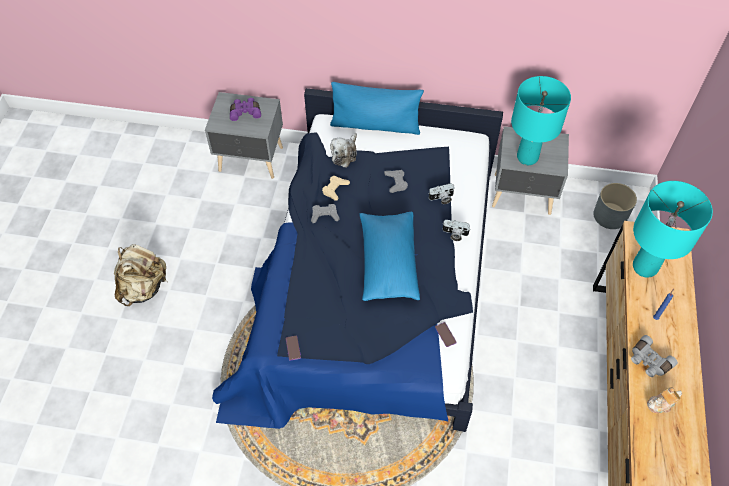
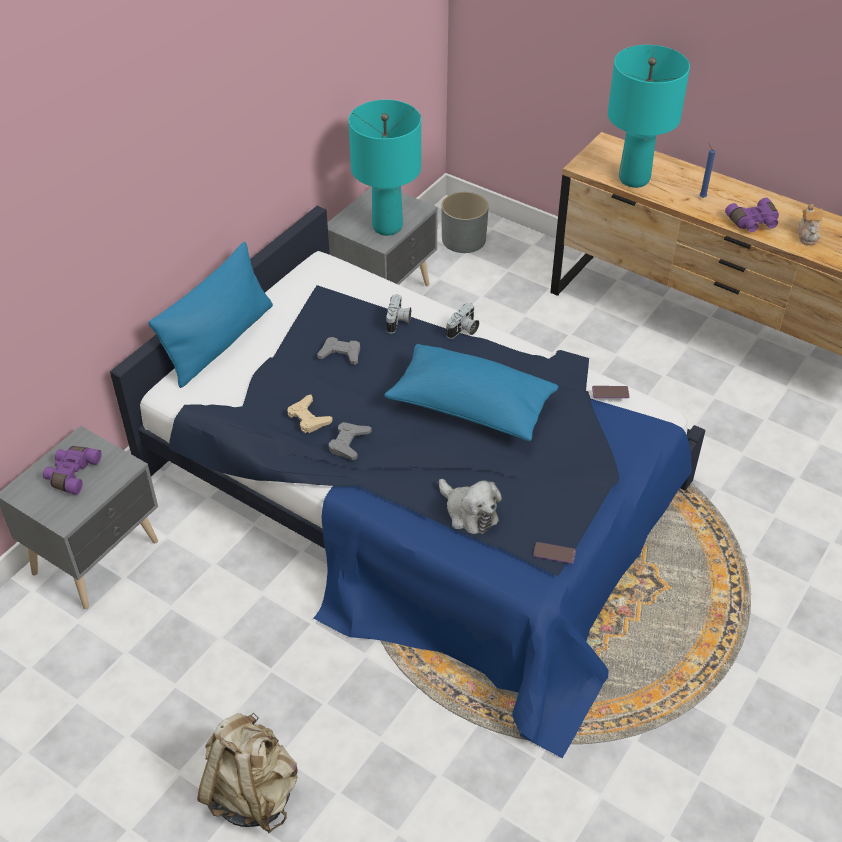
camera: 65 degrees left, 10 degrees down
(345, 154) = (250, 388): plush toy -> plush toy (469, 513)
(648, 361) = (753, 223): grey binoculars -> purple binoculars

